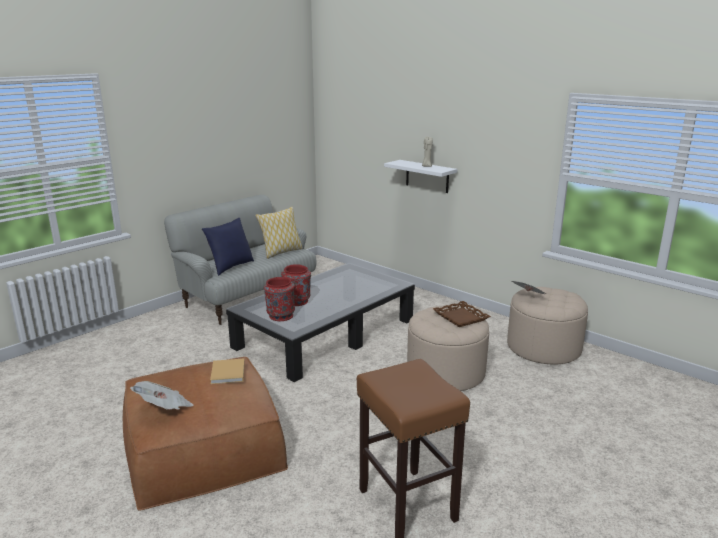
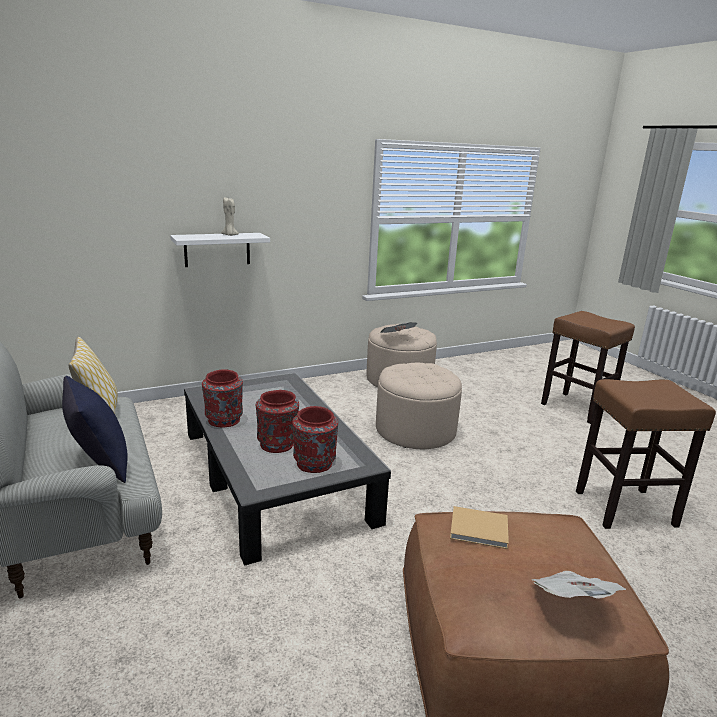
camera: 70 degrees left, 0 degrees up
(314, 282) = (224, 421): none -> red vase
(461, 317) = (421, 369): brown tray -> none
(635, 469) = (577, 408): none -> brown stool

